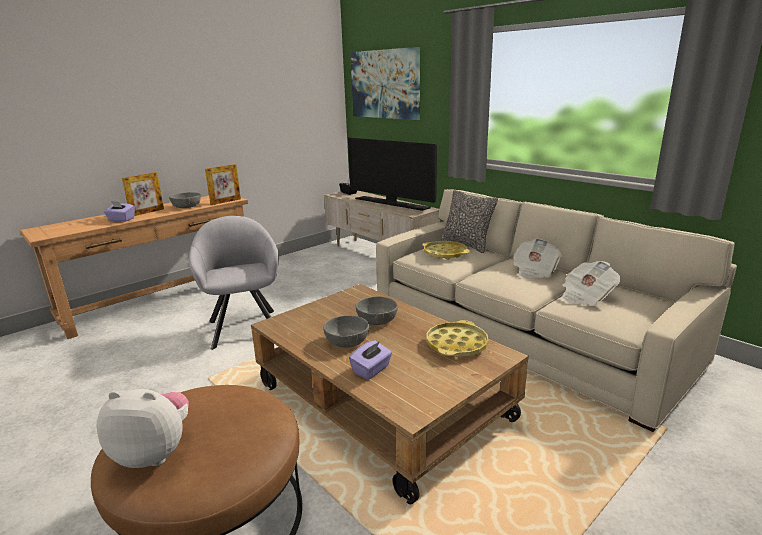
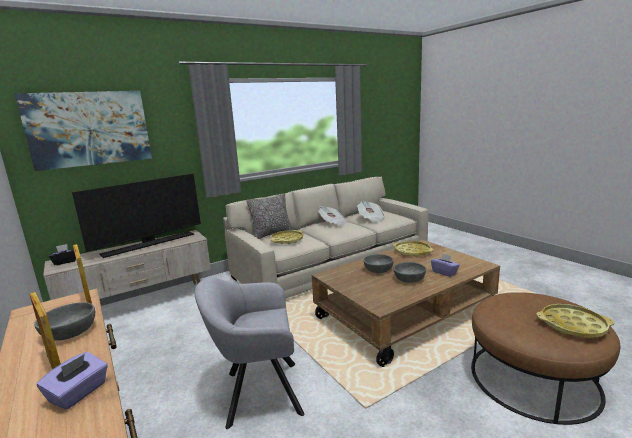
camera: 80 degrees left, 5 degrees down
(154, 453) = (573, 325): plush toy -> yellow tray

